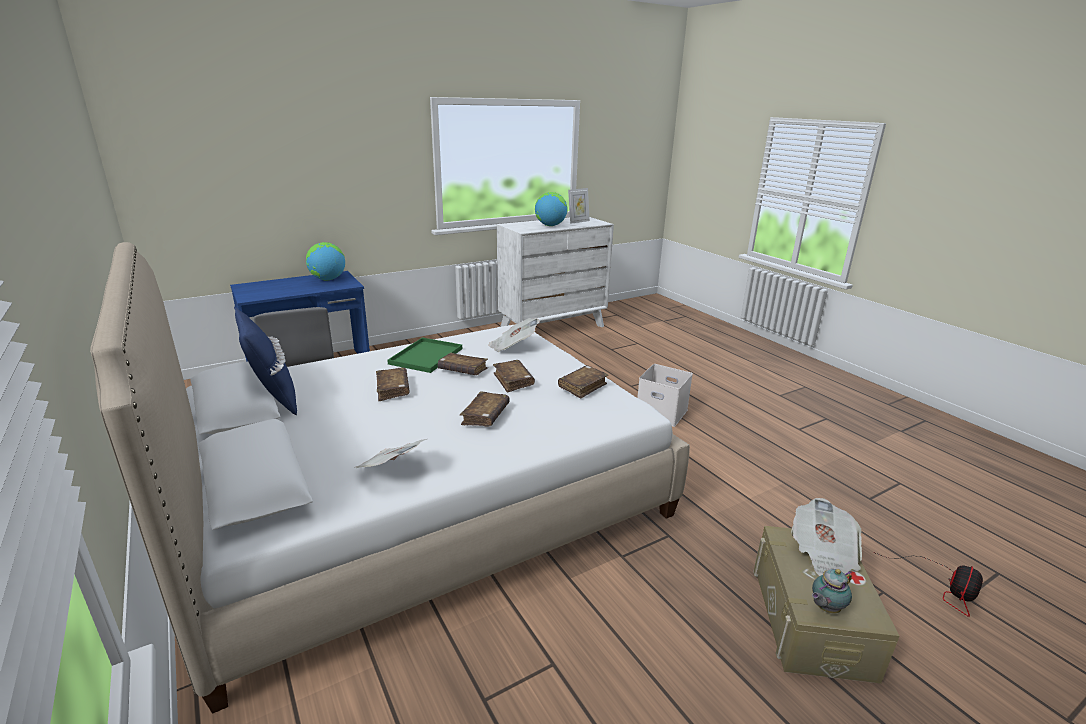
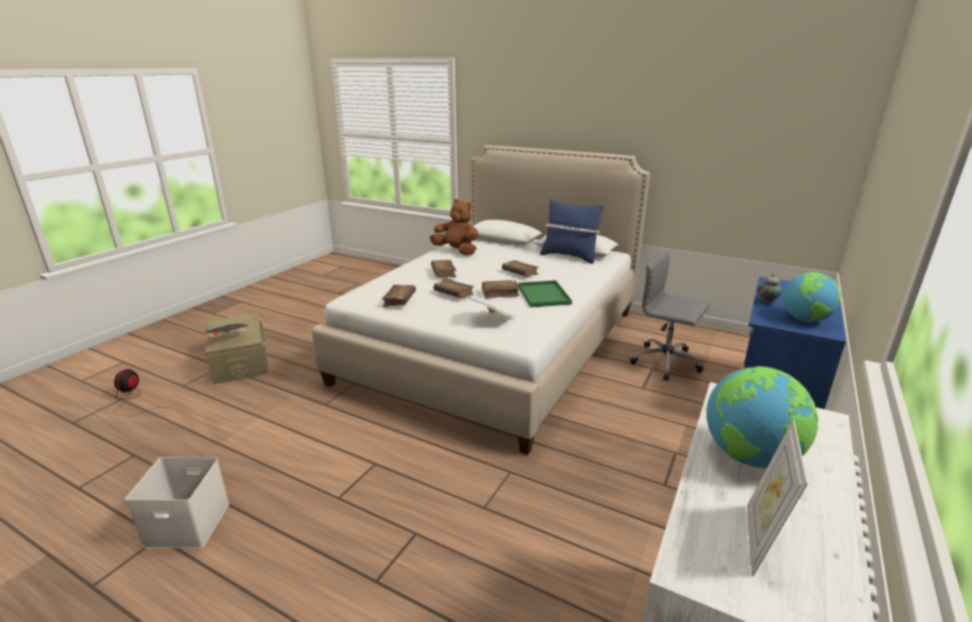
camera: 150 degrees right, 0 degrees up
(392, 470) = (456, 251): newspaper -> brown plush toy
(660, 412) = (357, 492): white storage box -> white storage box (189, 522)
(825, 608) = (240, 319): teapot -> teapot (767, 302)

